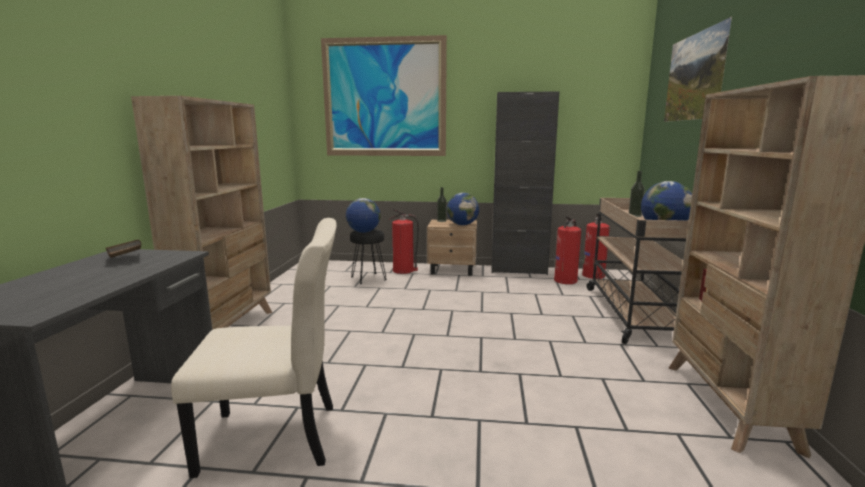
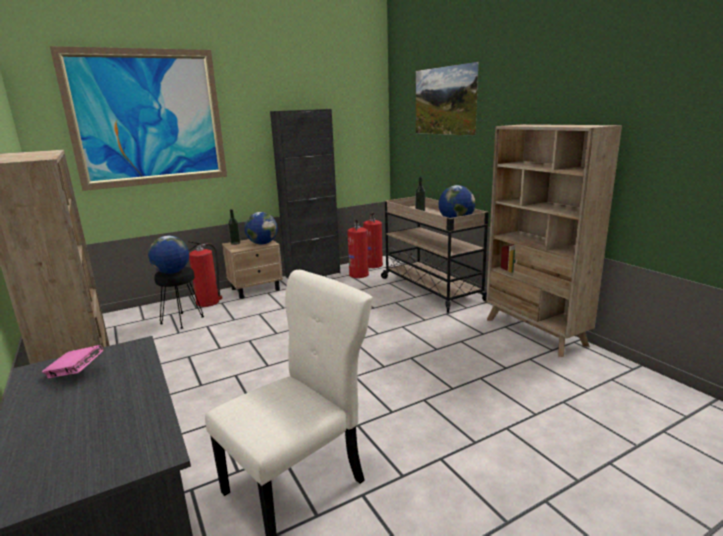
camera: 35 degrees left, 5 degrees up
(125, 259) = (76, 373): brown book -> pink book

